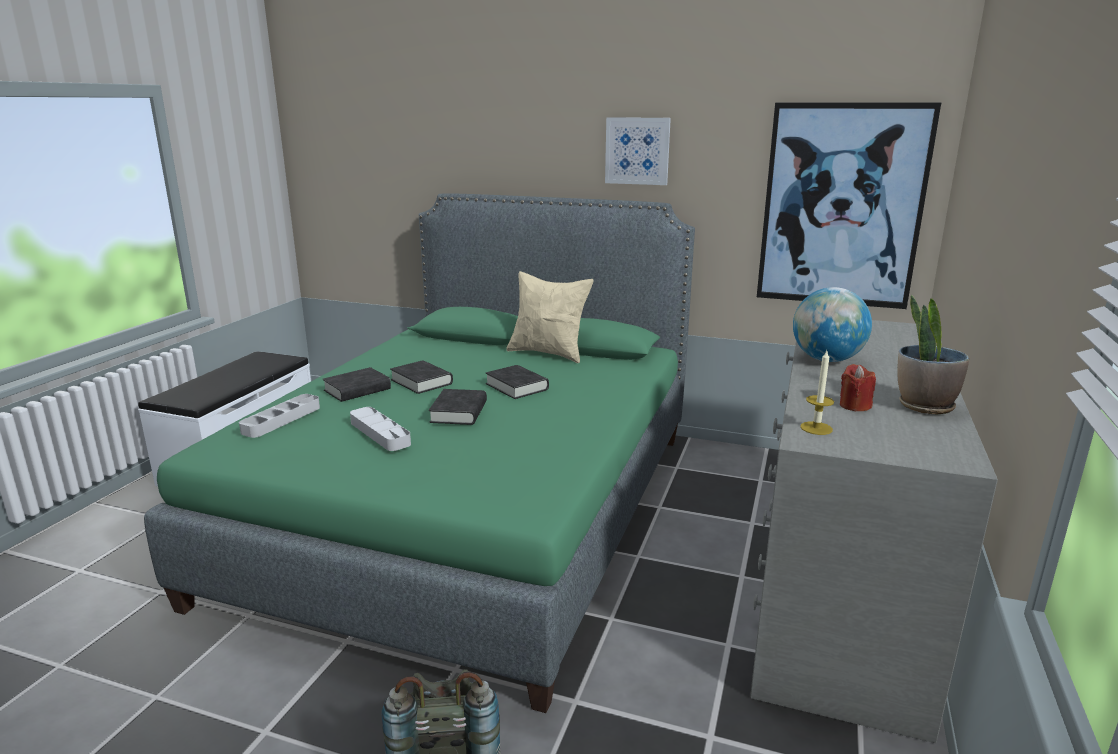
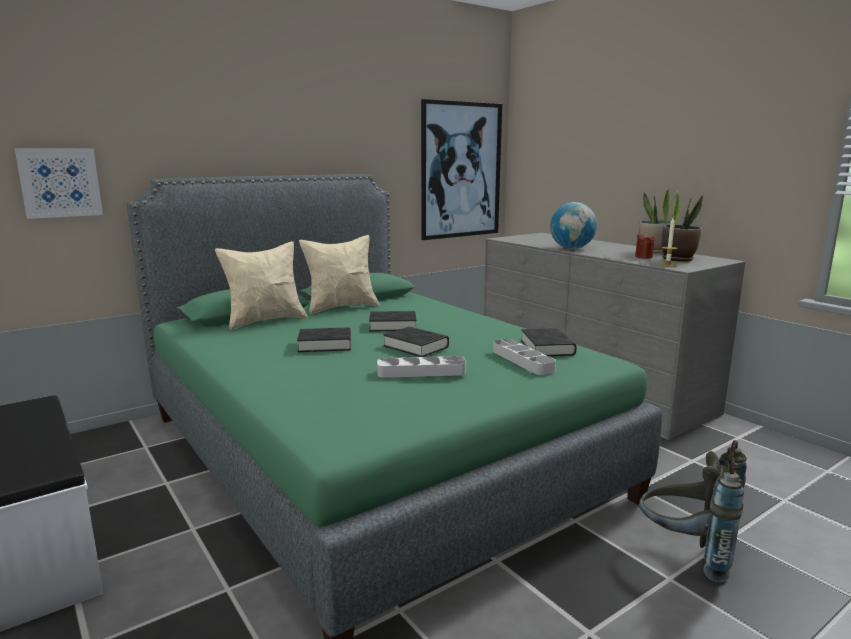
camera: 55 degrees left, 5 degrees down
(281, 420) = (321, 399): grey tray -> grey tray (522, 361)
(357, 390) = (296, 366): black book -> black book (547, 348)
(464, 345) = (265, 321): none -> beige pillow
(637, 151) = (333, 134): picture -> picture (60, 182)
(886, 428) = (678, 259): none -> potted plant

